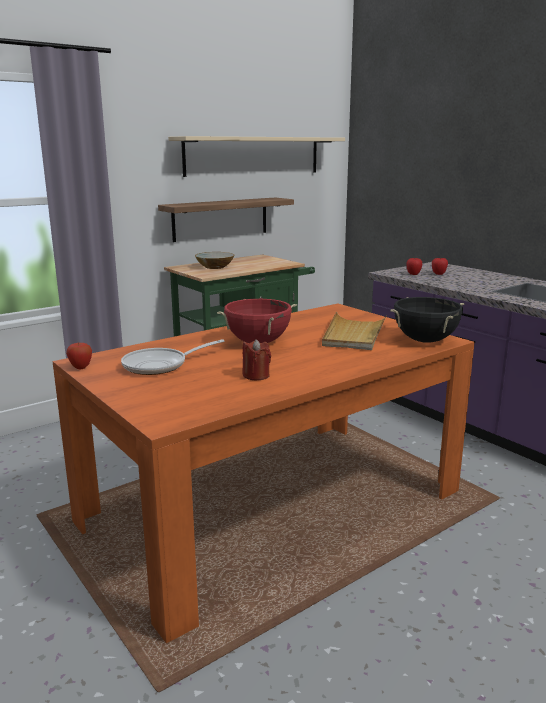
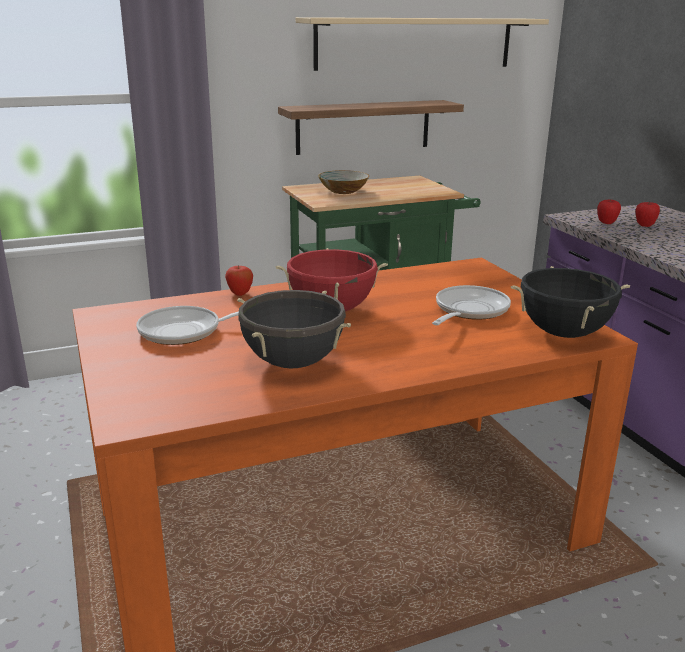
camera: 15 degrees right, 5 degrees up
(81, 368) = (95, 323): apple -> apple (240, 294)
(256, 375) = (292, 363): red candle -> black cooking pot
(354, 334) = (468, 311): beige tray -> frying pan

